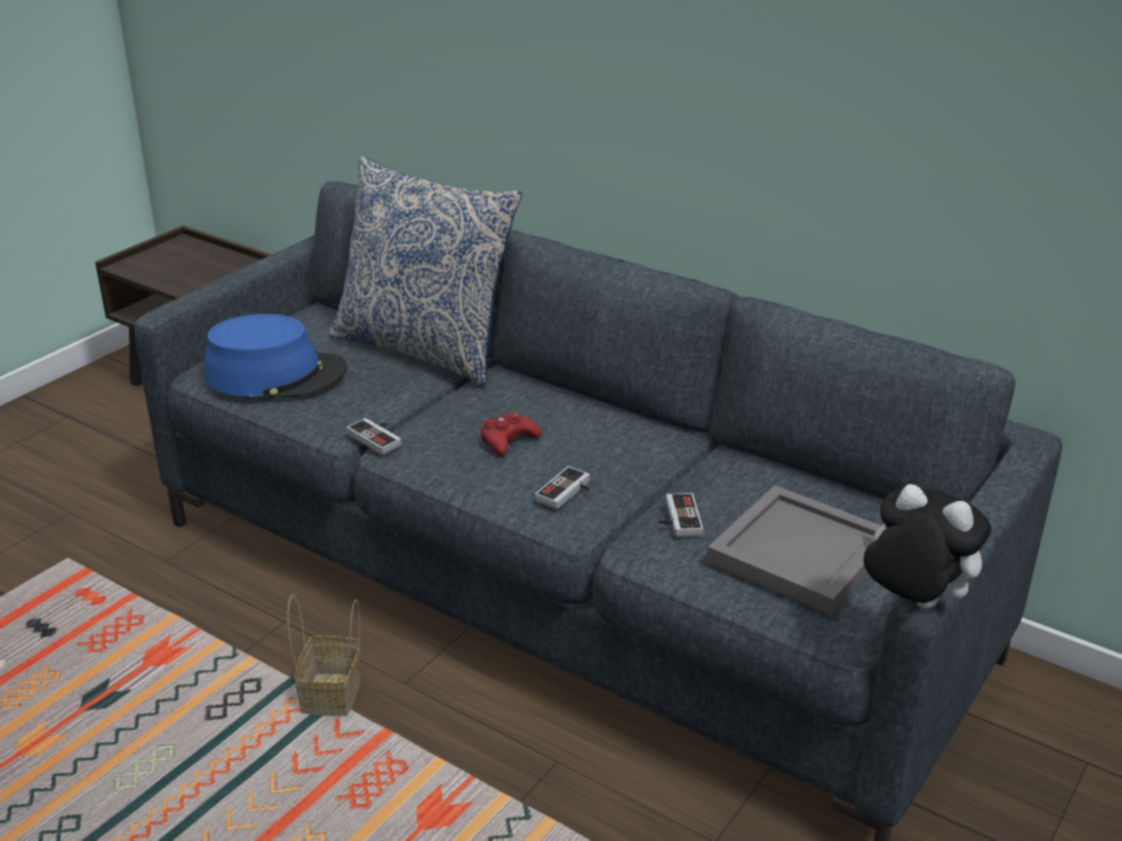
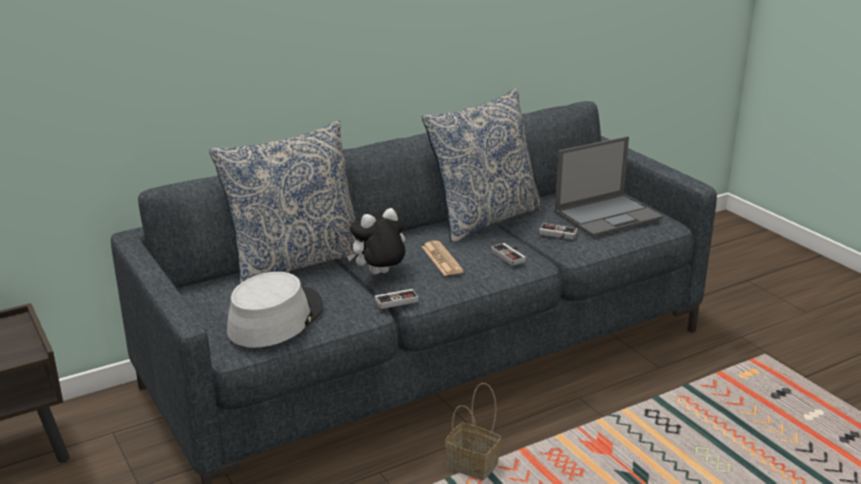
camera: 65 degrees left, 5 degrees down
(276, 374) = (275, 318): blue hat -> grey hat
(508, 440) = (441, 259): red game controller -> newspaper
(676, 444) = (484, 219): none -> pillow
(803, 554) = (608, 215): grey tray -> laptop
(912, 604) = (700, 187): plush toy -> plush toy (379, 274)

